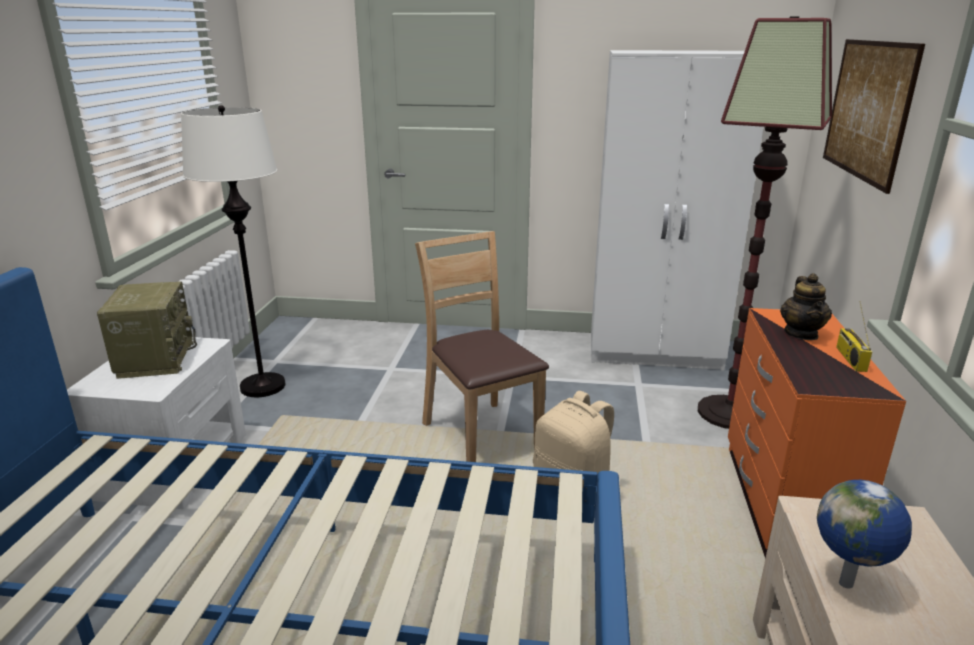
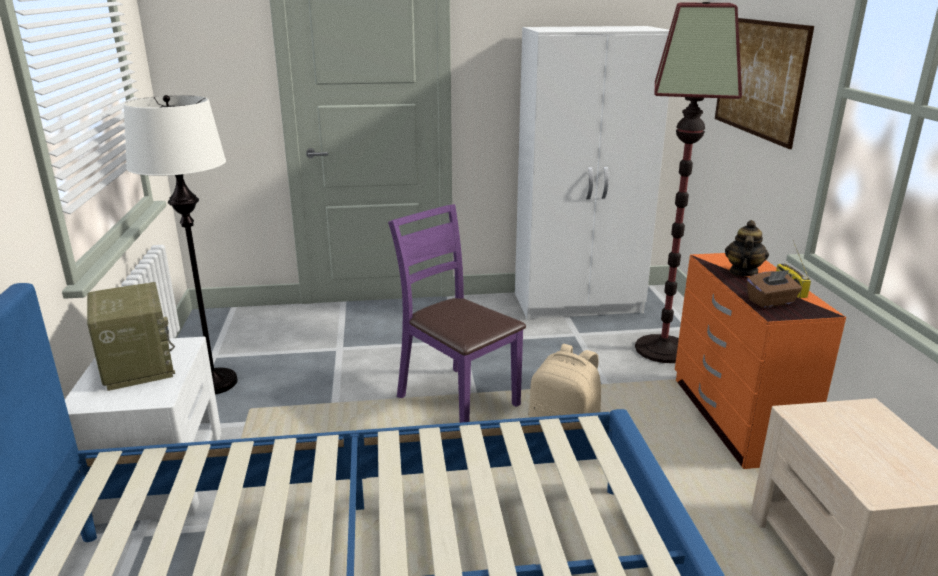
camera: 15 degrees left, 0 degrees up
(481, 435) = (457, 399): brown chair -> purple chair
(801, 334) = (742, 272): teapot -> teapot turned 150 degrees counterclockwise
(816, 372) = (771, 302): none -> brown tissue box
(848, 584) = (852, 463): globe -> none

